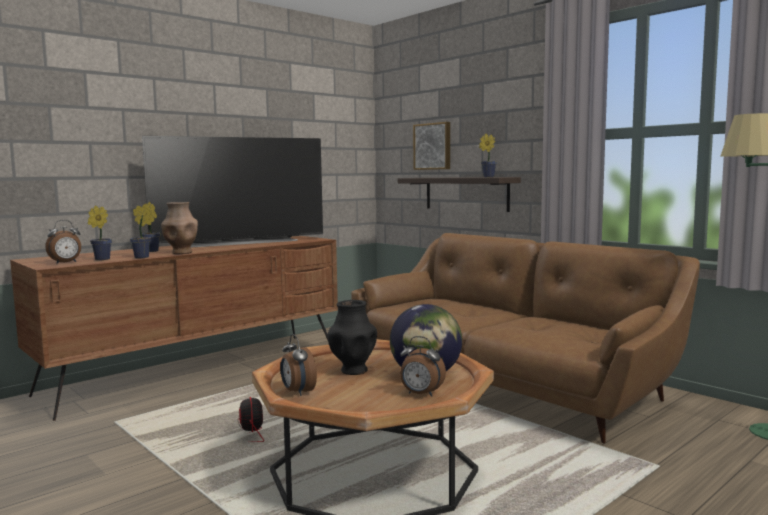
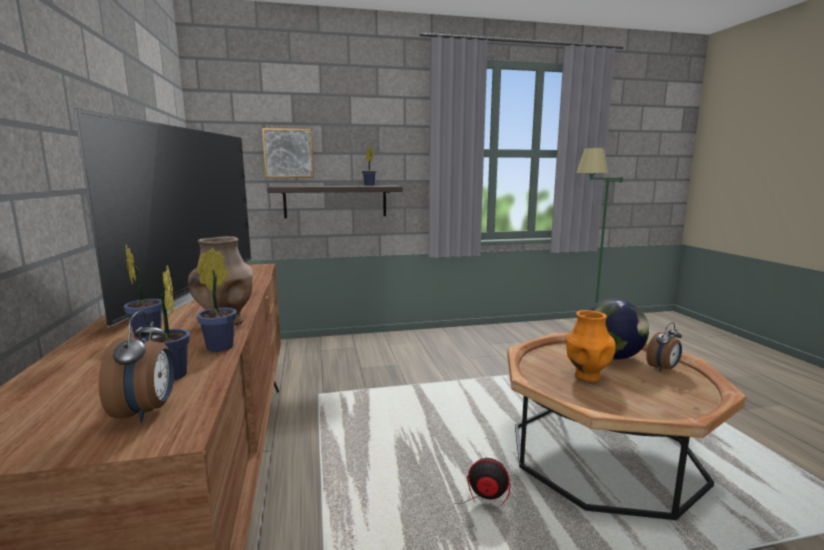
camera: 60 degrees left, 5 degrees up
(297, 392) = (646, 411): alarm clock -> none
(353, 370) = (586, 377): black vase -> orange vase
(509, 384) = (464, 355): brown sofa -> none

